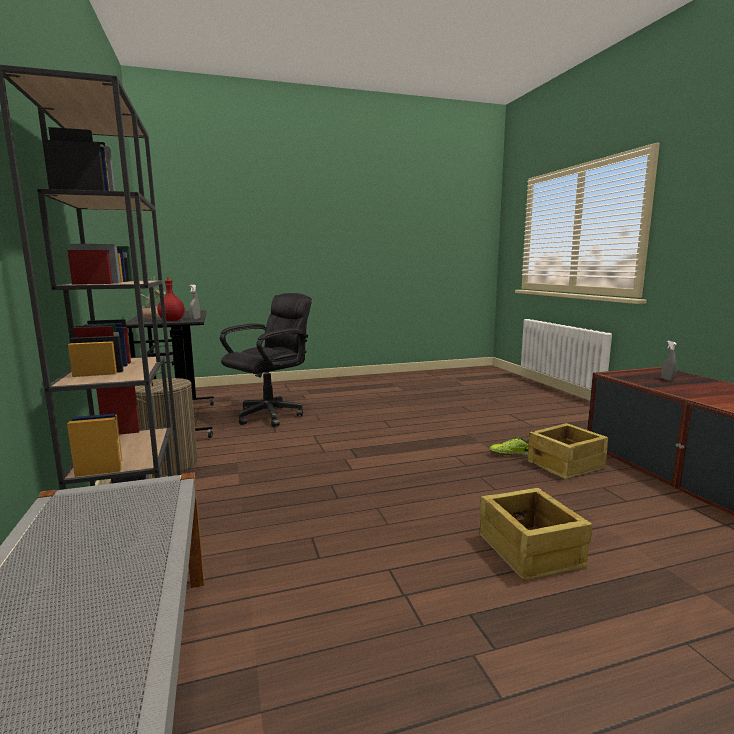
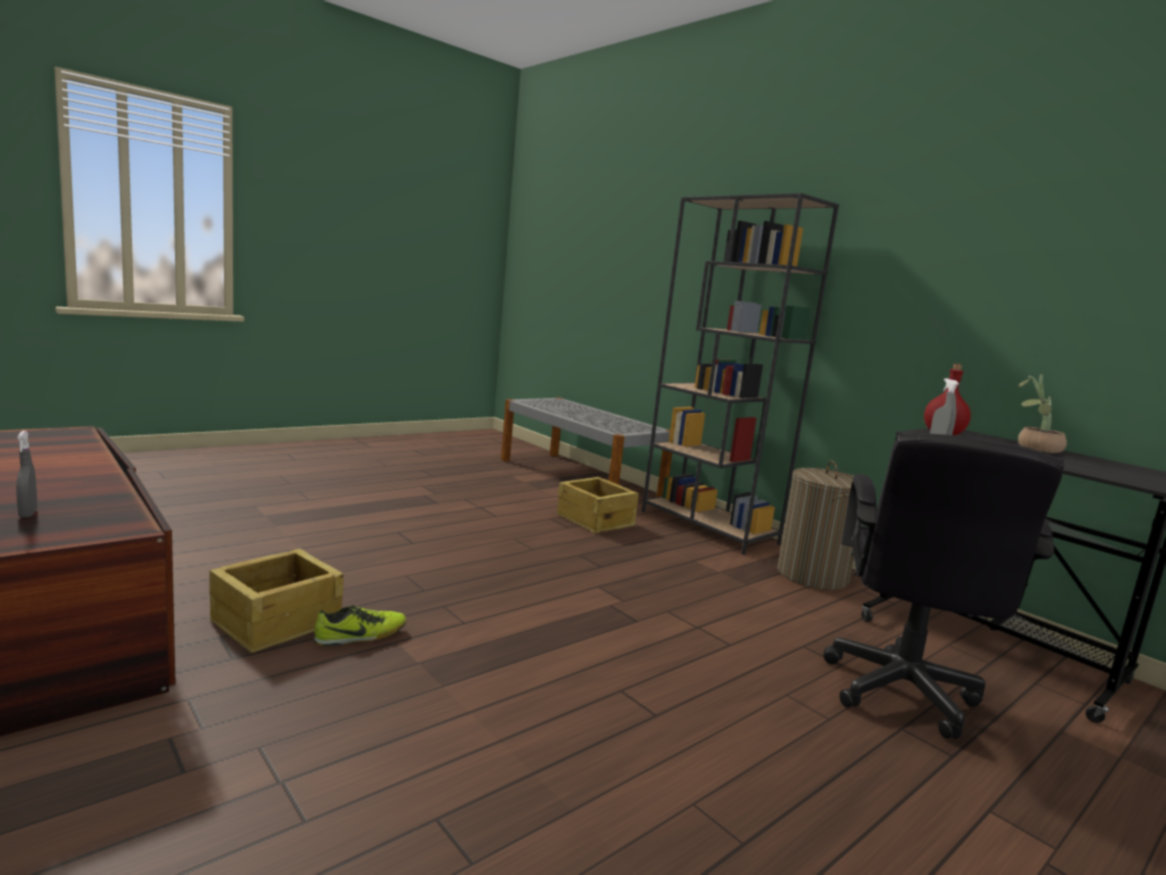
camera: 155 degrees right, 0 degrees up
(529, 551) = (387, 528): crate -> crate (595, 520)

